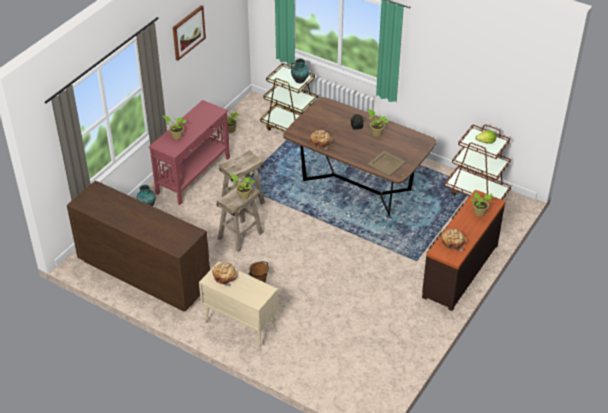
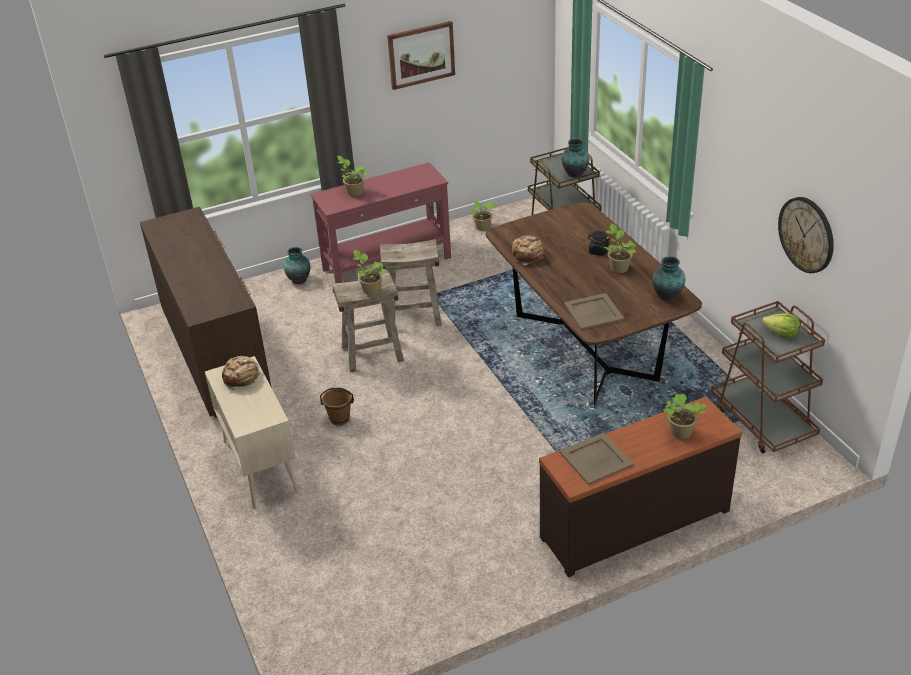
camera: 35 degrees right, 5 degrees down
(415, 141) = (667, 296): none -> vase
(453, 242) = (596, 458): bread -> beige tray
(487, 85) = (806, 234): none -> wall clock

